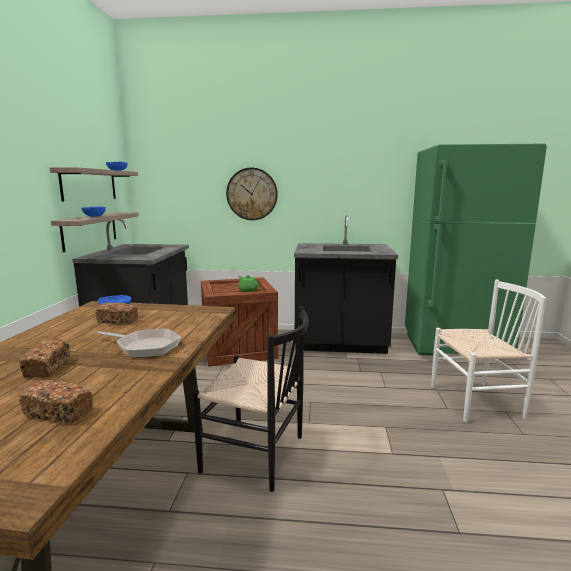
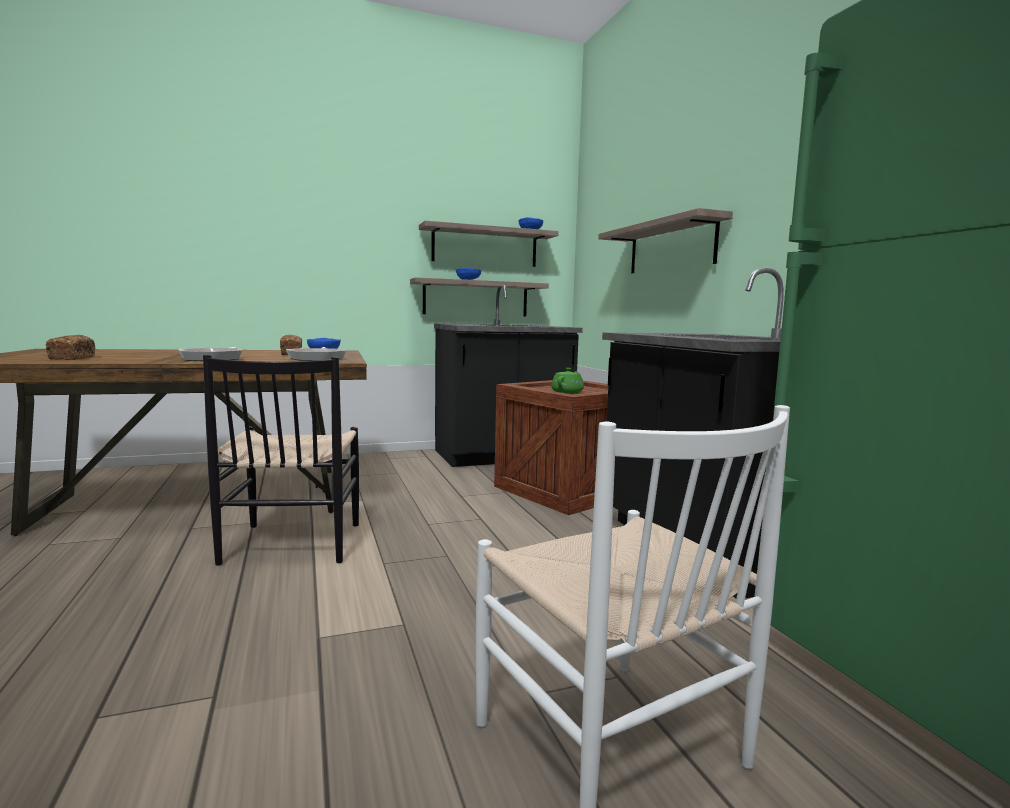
camera: 65 degrees right, 5 degrees down
(48, 368) = (166, 354): bread -> none
(180, 316) = (317, 358): none -> frying pan
(252, 194) = (671, 247): wall clock -> shelf

